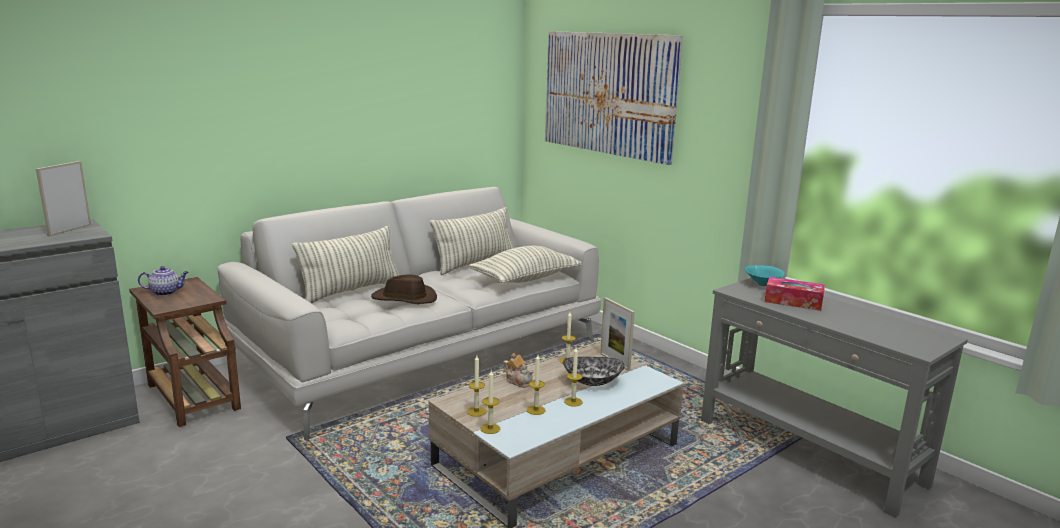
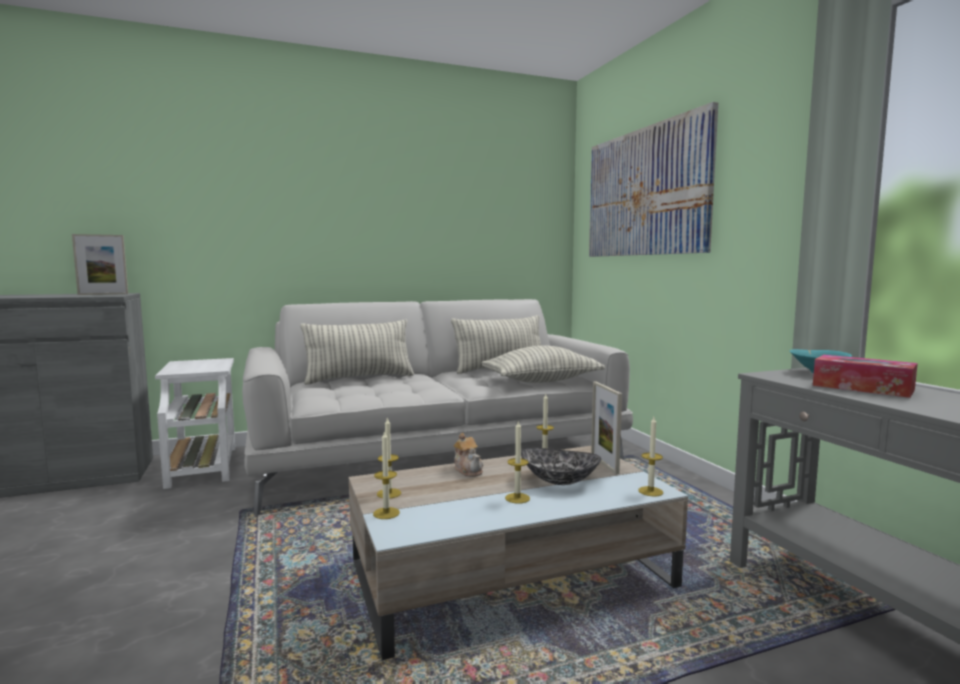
camera: 20 degrees right, 10 degrees down
(70, 230) = (103, 294): picture frame -> picture frame turned 150 degrees counterclockwise
(166, 292) = (191, 364): teapot -> none
(192, 396) = (203, 466): brown side table -> white side table
(404, 299) = (400, 386): brown hat -> none
(536, 410) = (461, 501): candle -> candle (650, 491)

